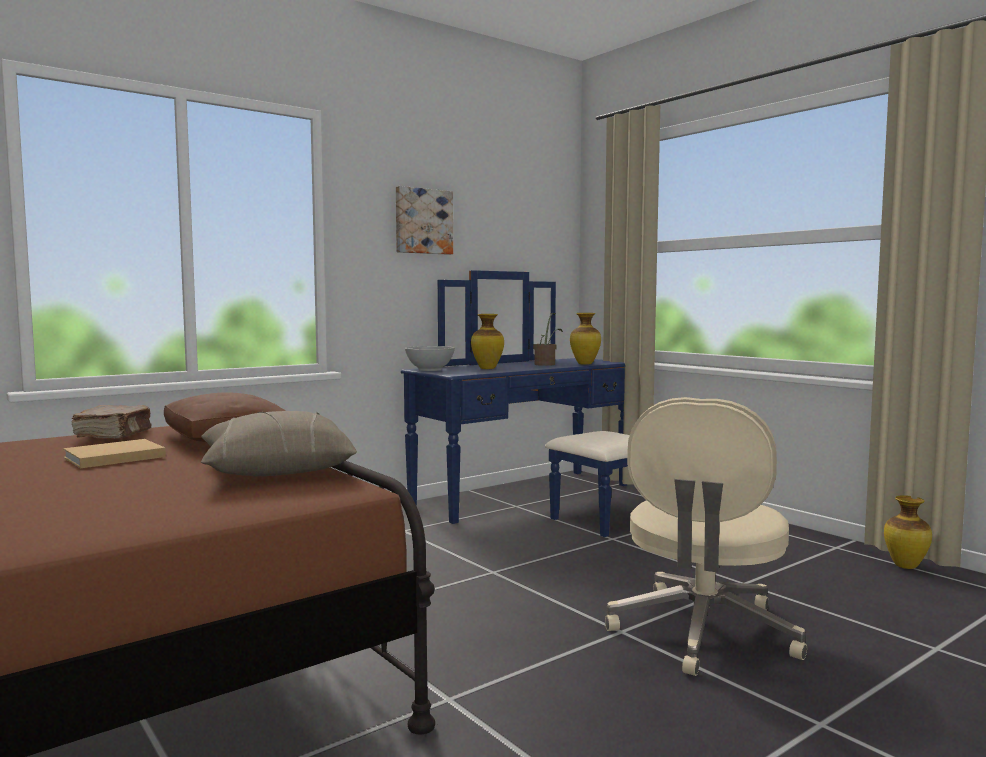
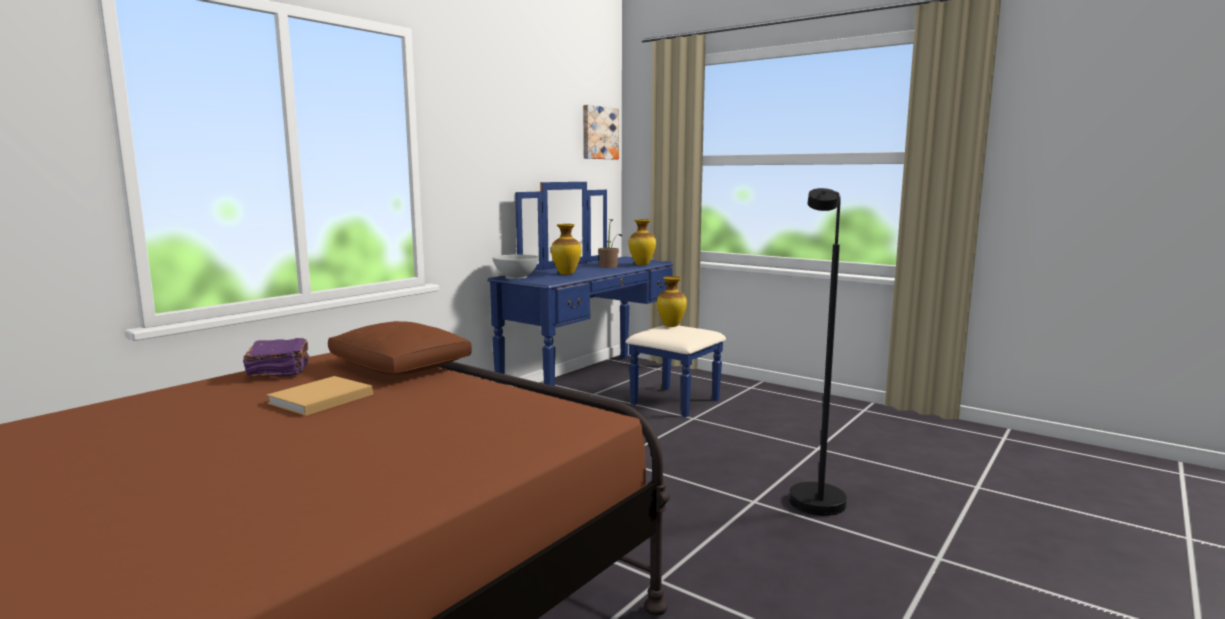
camera: 15 degrees left, 5 degrees up
(114, 435) = (280, 371): brown book -> purple book
(276, 470) = (503, 402): beige pillow -> none
(423, 221) = (500, 137): picture -> picture (599, 133)
(702, 633) = (814, 495): beige office chair -> black floor lamp
(906, 566) = (920, 421): vase -> vase (671, 326)

